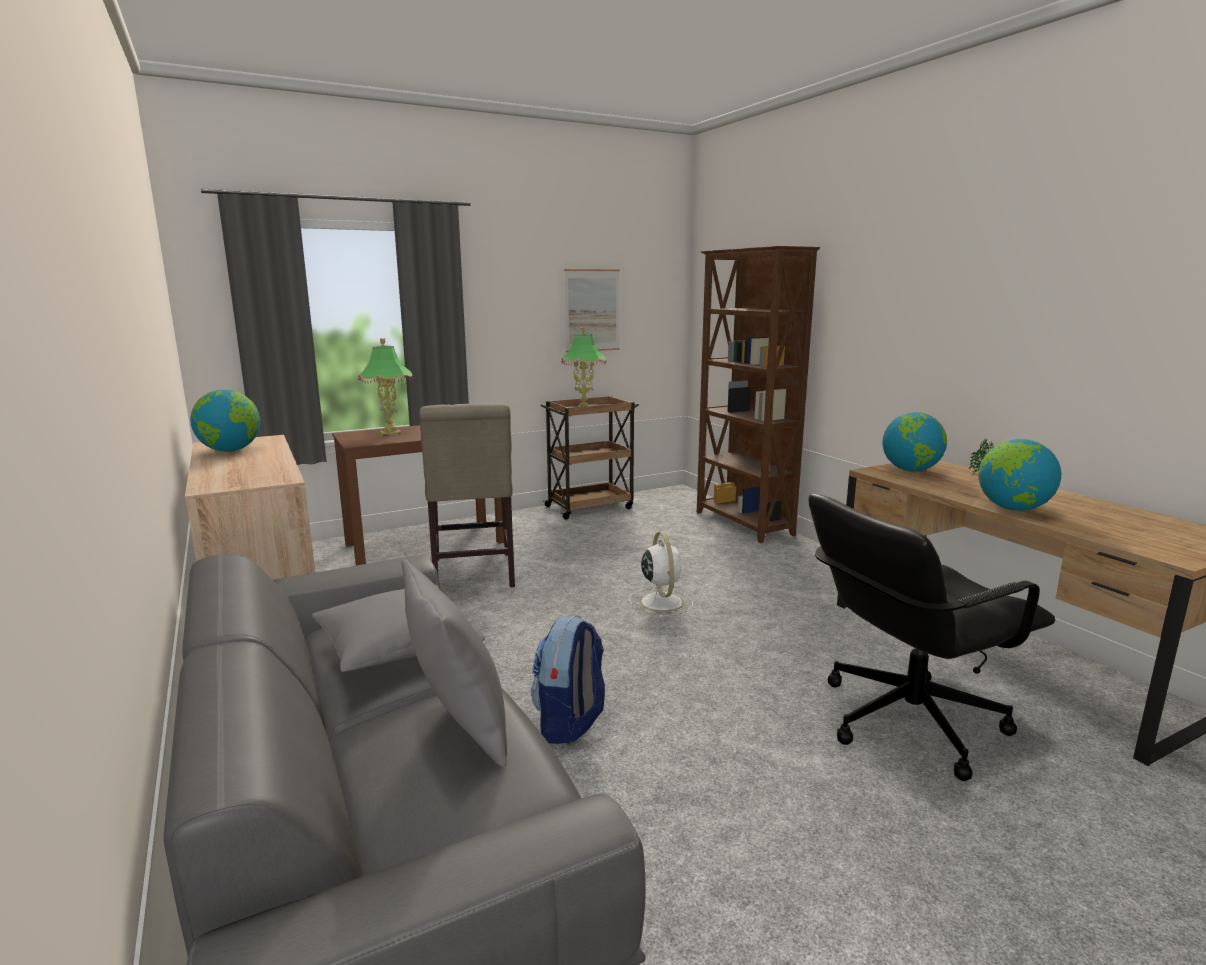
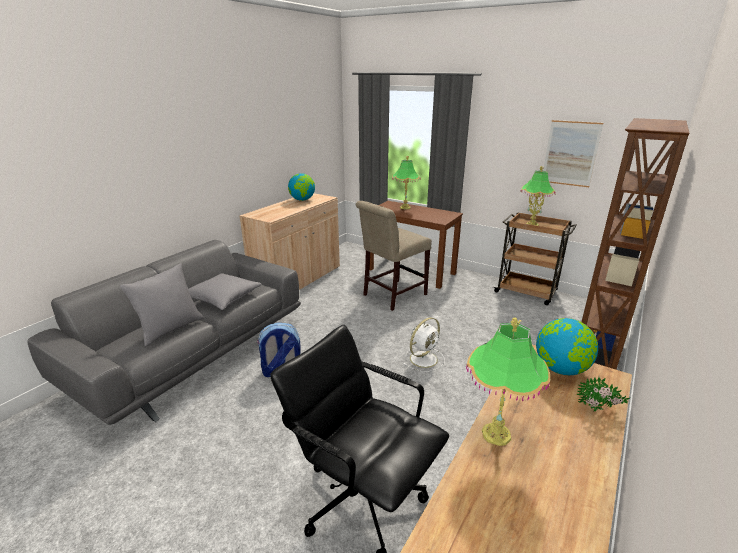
camera: 60 degrees right, 10 degrees up
(1012, 508) = (496, 434): globe -> table lamp

